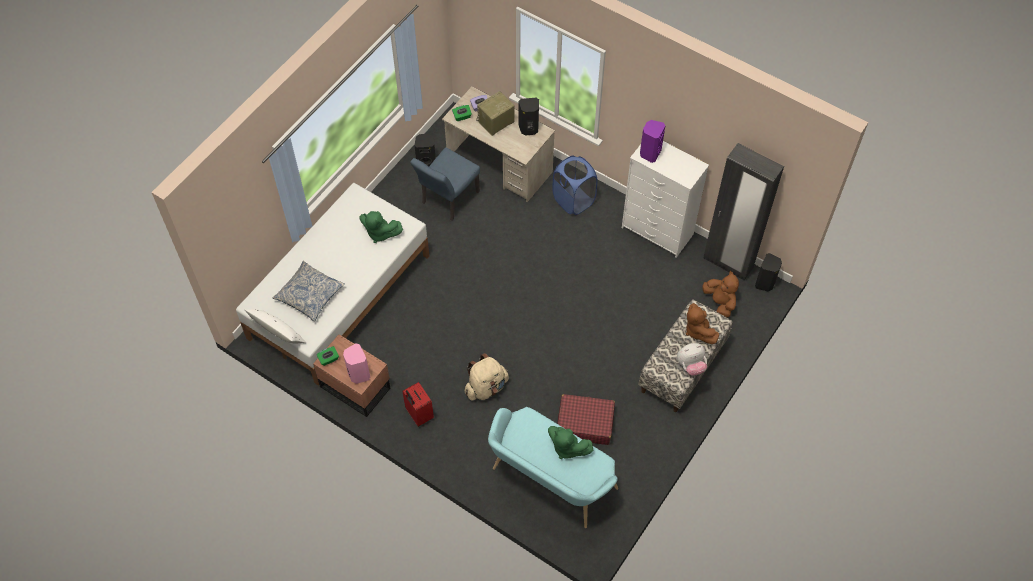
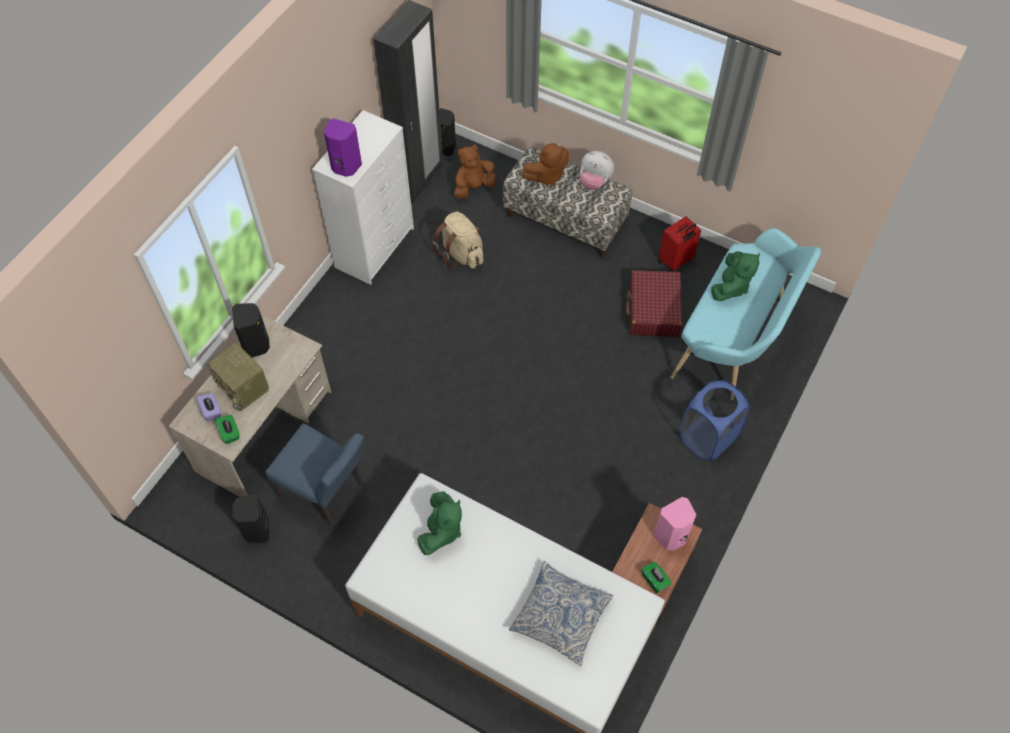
camera: 95 degrees left, 0 degrees up
(277, 333) = (634, 652): white pillow -> none
(418, 414) = (676, 491): red suitcase -> red suitcase (676, 261)
(486, 387) = (623, 417): beige backpack -> beige backpack (461, 254)
(573, 200) = (327, 338): blue laundry basket -> blue laundry basket (707, 437)
(690, 365) = (594, 182): plush toy -> plush toy turned 135 degrees clockwise

